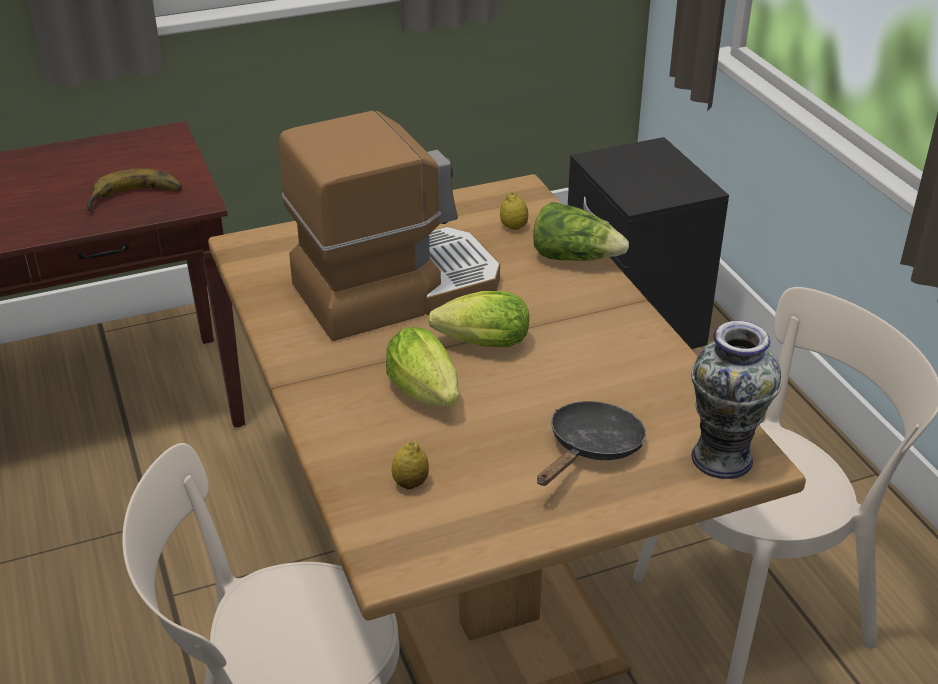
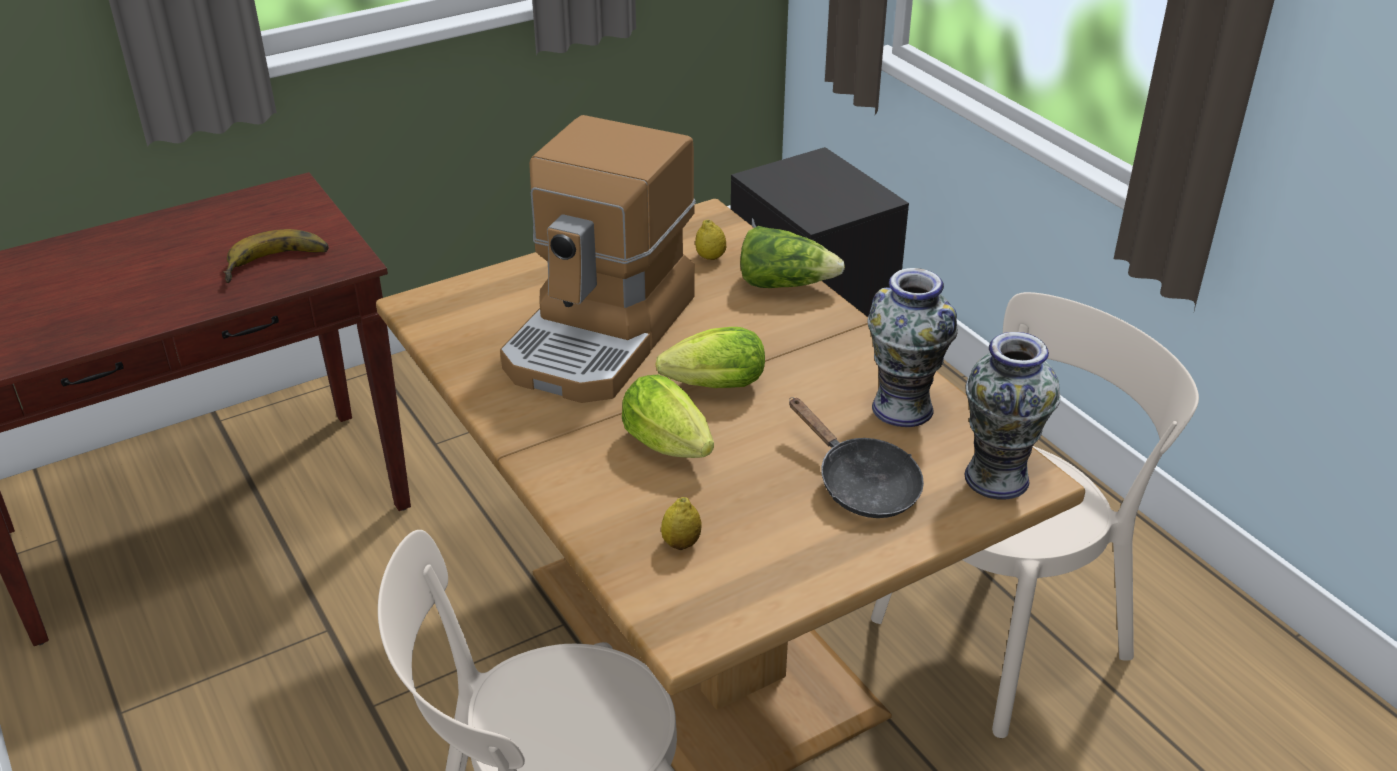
camera: 10 degrees left, 0 degrees up
(396, 287) = (602, 335): coffee machine -> coffee machine turned 150 degrees clockwise
(591, 449) = (861, 484): black frying pan -> black frying pan turned 120 degrees clockwise
(651, 382) = (903, 408): none -> vase

